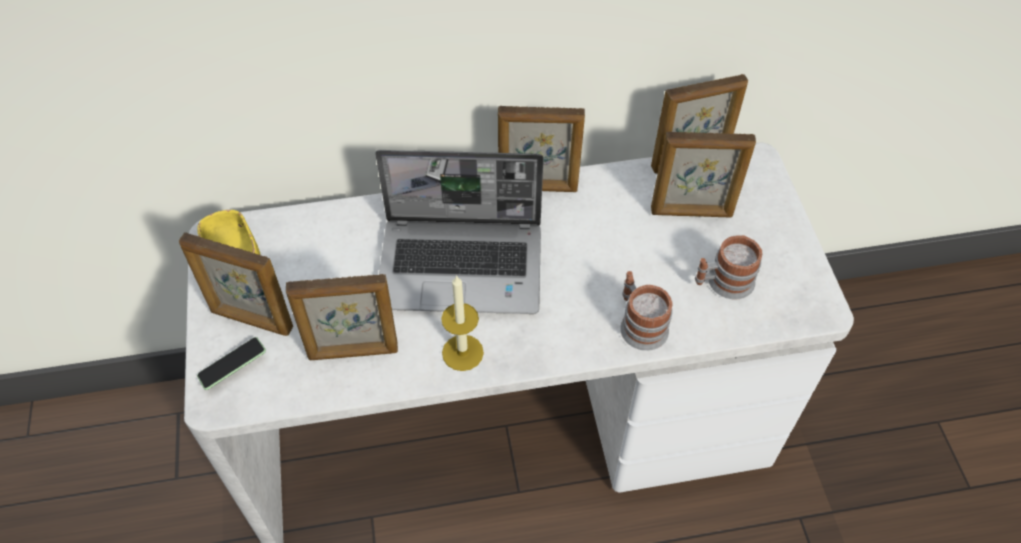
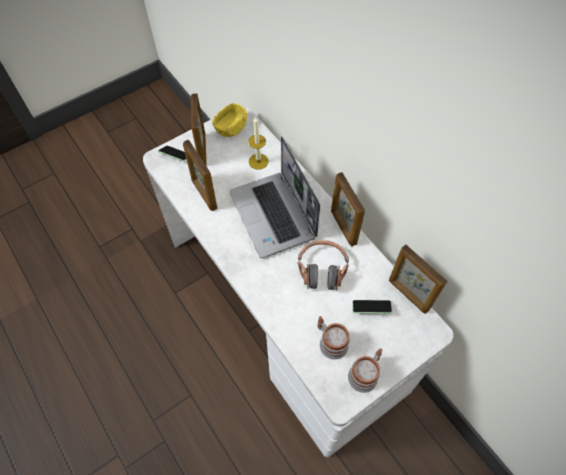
camera: 65 degrees right, 5 degrees up
(462, 352) = (224, 237): candle -> candle (258, 161)
(598, 243) = (322, 269): none -> headphones
(639, 323) = (280, 308): mug -> mug (365, 373)
(692, 213) = (371, 309): picture frame -> phone

